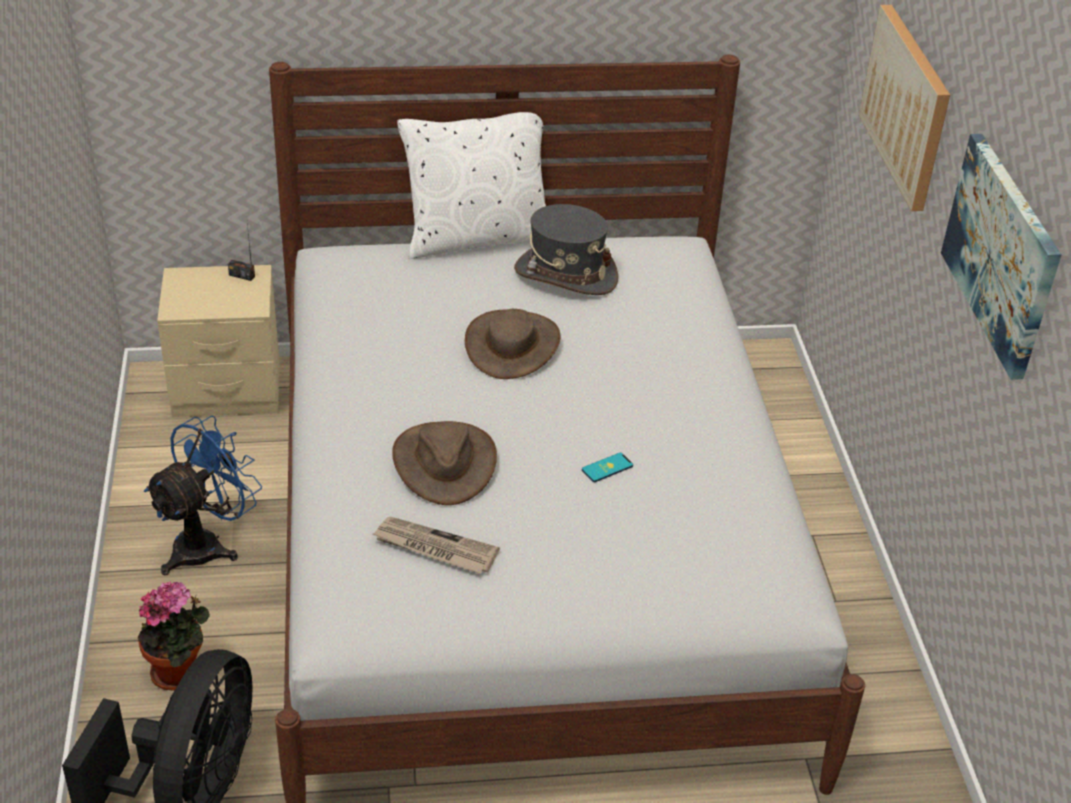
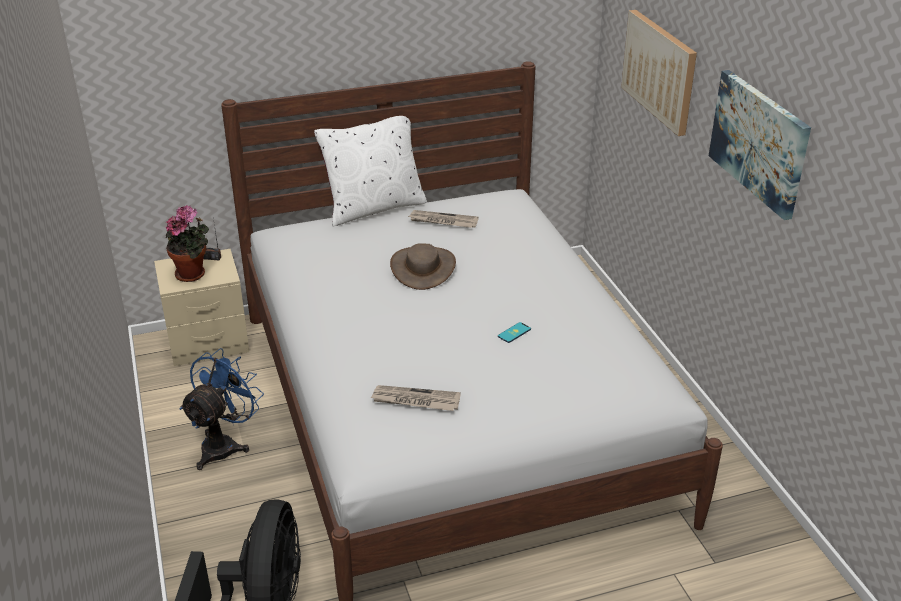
camera: 10 degrees left, 5 degrees down
(180, 672) = (230, 532): potted plant -> potted plant (193, 274)
(444, 463) = (403, 346): brown hat -> none
(565, 275) = (443, 221): grey hat -> newspaper

